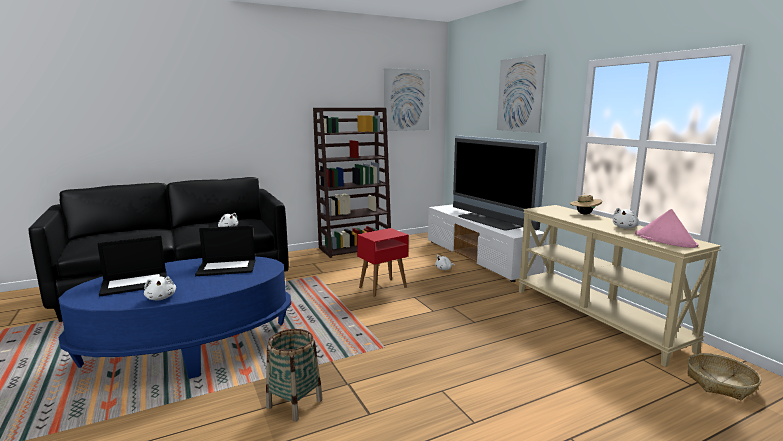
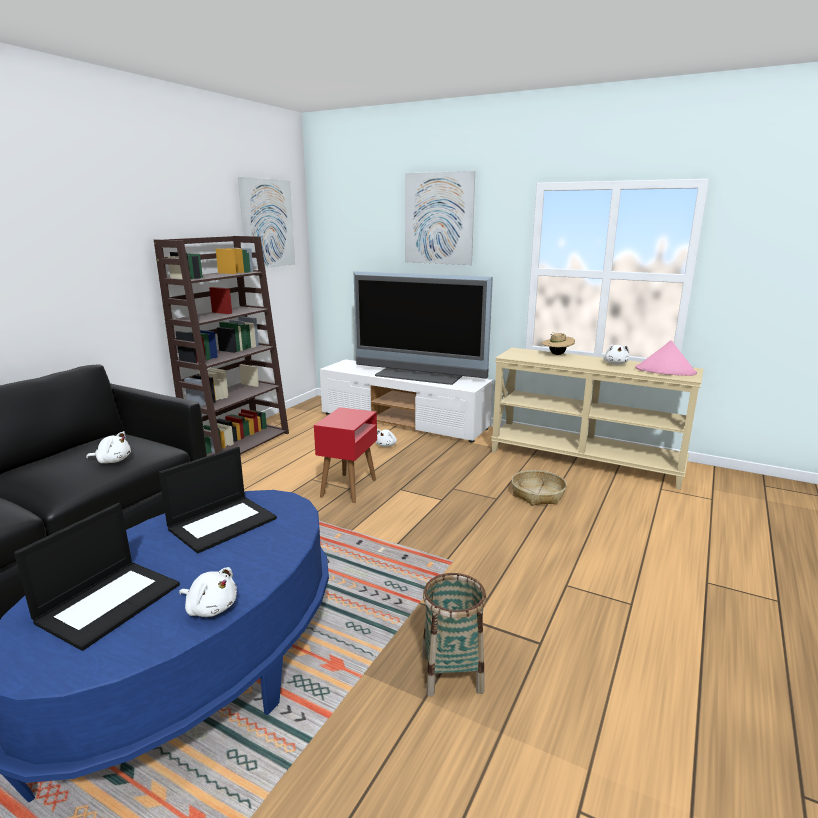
camera: 35 degrees left, 5 degrees up
(720, 383) = (724, 491): basket -> basket (537, 494)

